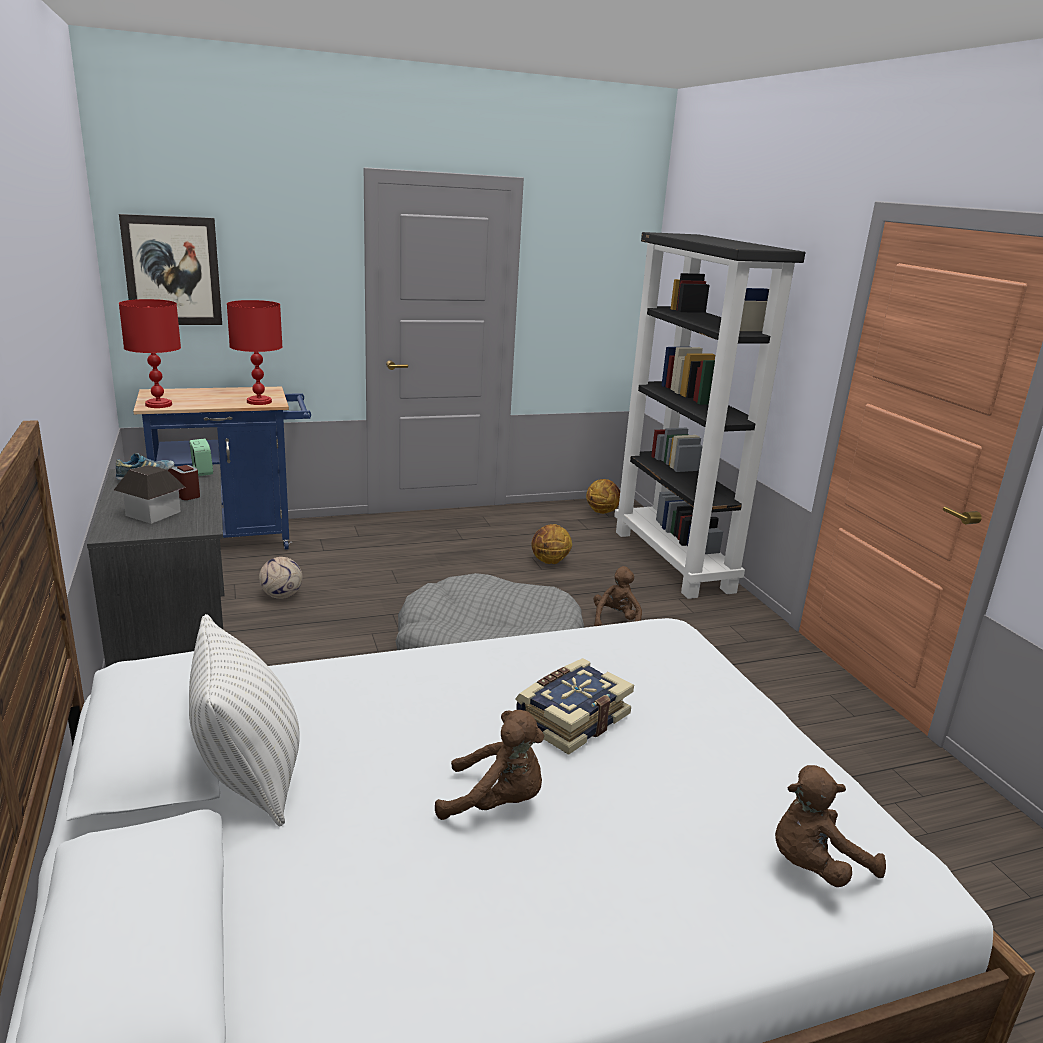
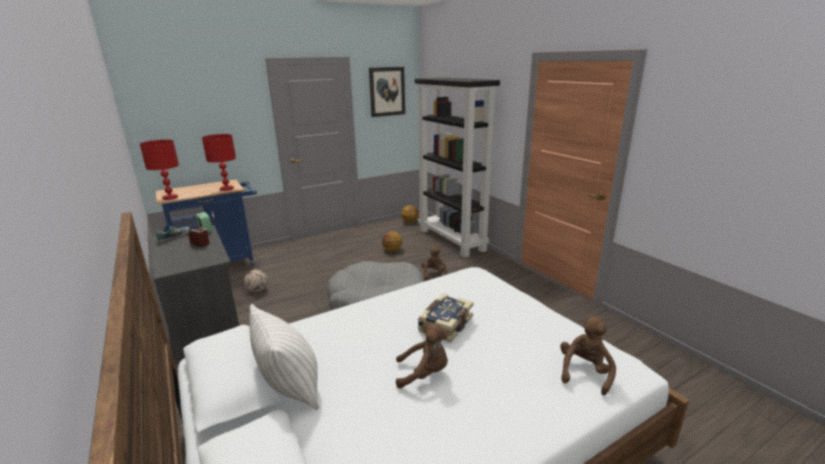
camera: 10 degrees left, 0 degrees up
(153, 513) = (186, 256): toy house -> none
(172, 271) = (166, 123): picture -> picture (387, 91)
(814, 865) = (584, 372): brown plush toy -> brown plush toy turned 150 degrees clockwise

